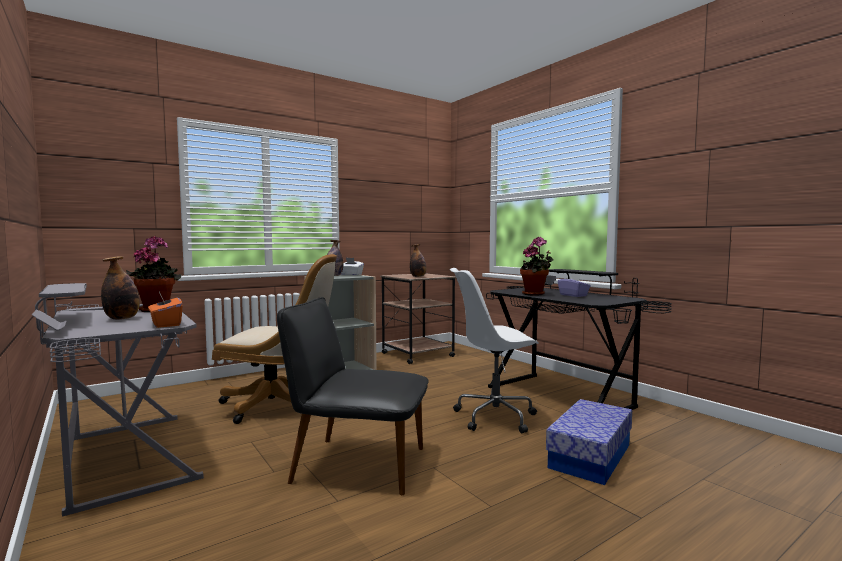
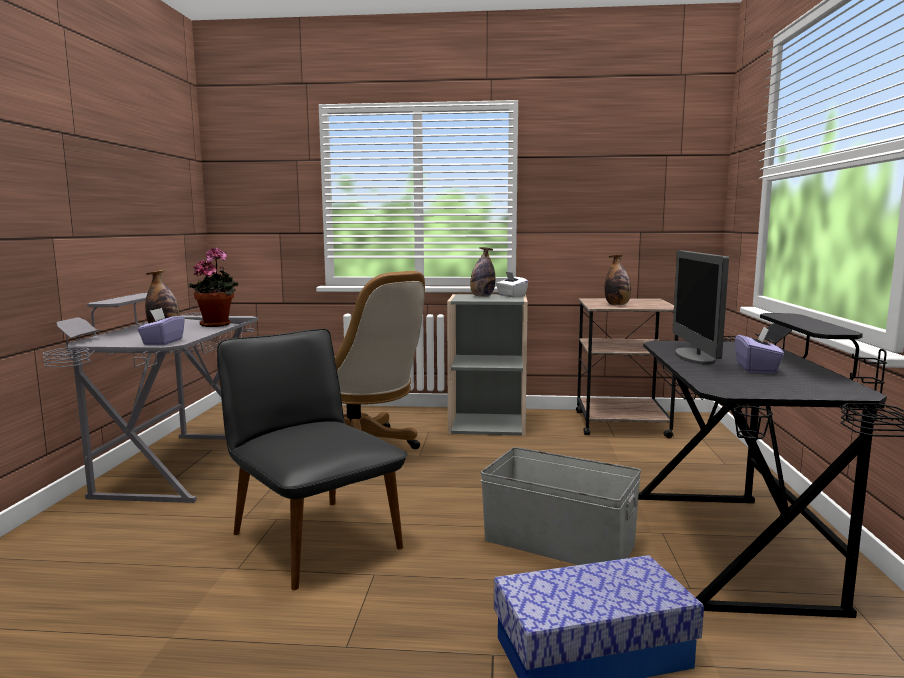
camera: 40 degrees right, 5 degrees up
(165, 324) = (162, 342): orange tissue box -> purple tissue box
(493, 417) = (558, 542): white office chair -> grey storage box
(535, 294) = (694, 357): potted plant -> monitor

